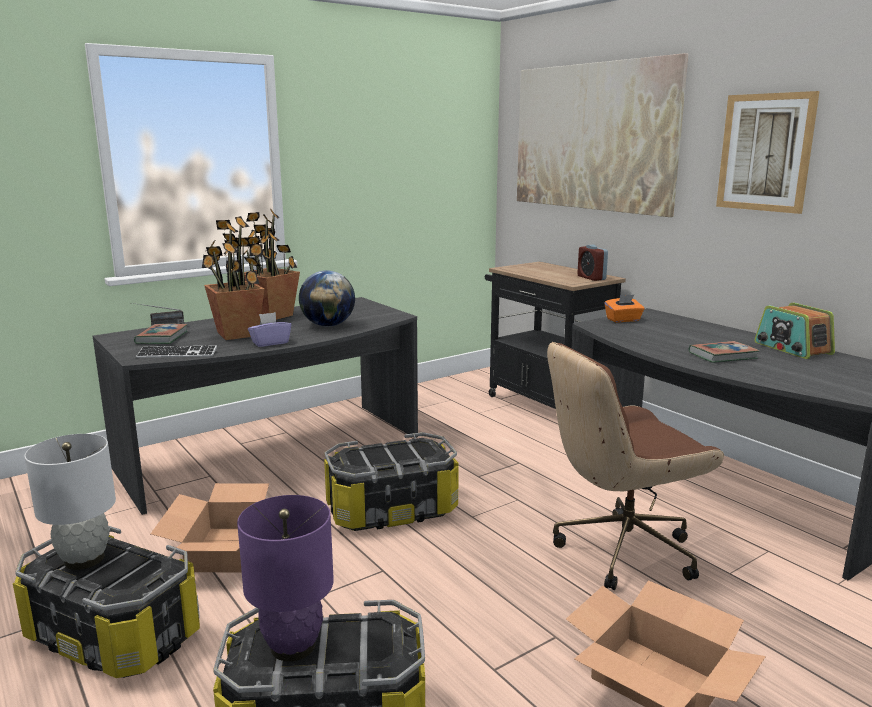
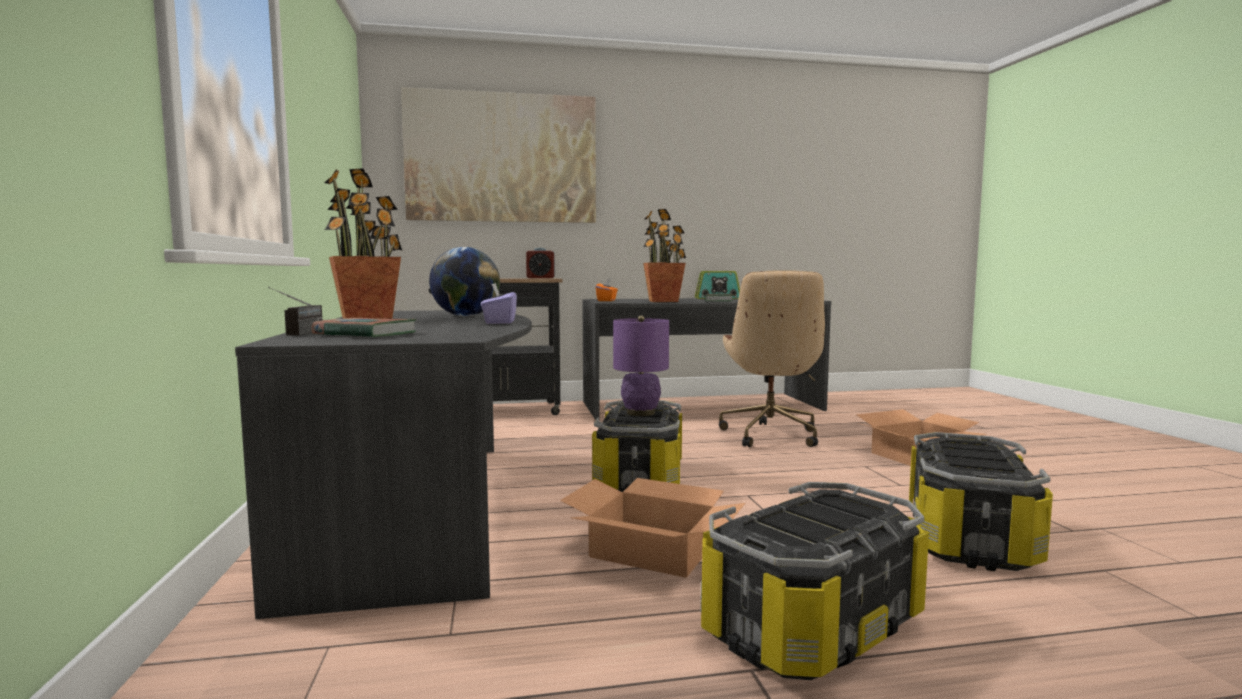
camera: 65 degrees left, 10 degrees down
(84, 559) = (798, 529): white table lamp -> none
(177, 354) = (475, 333): keyboard -> none
(237, 334) = (429, 325): potted plant -> potted plant (663, 301)
(292, 646) = (979, 464): purple table lamp -> purple table lamp (640, 413)
(765, 152) = (664, 173): picture -> none

